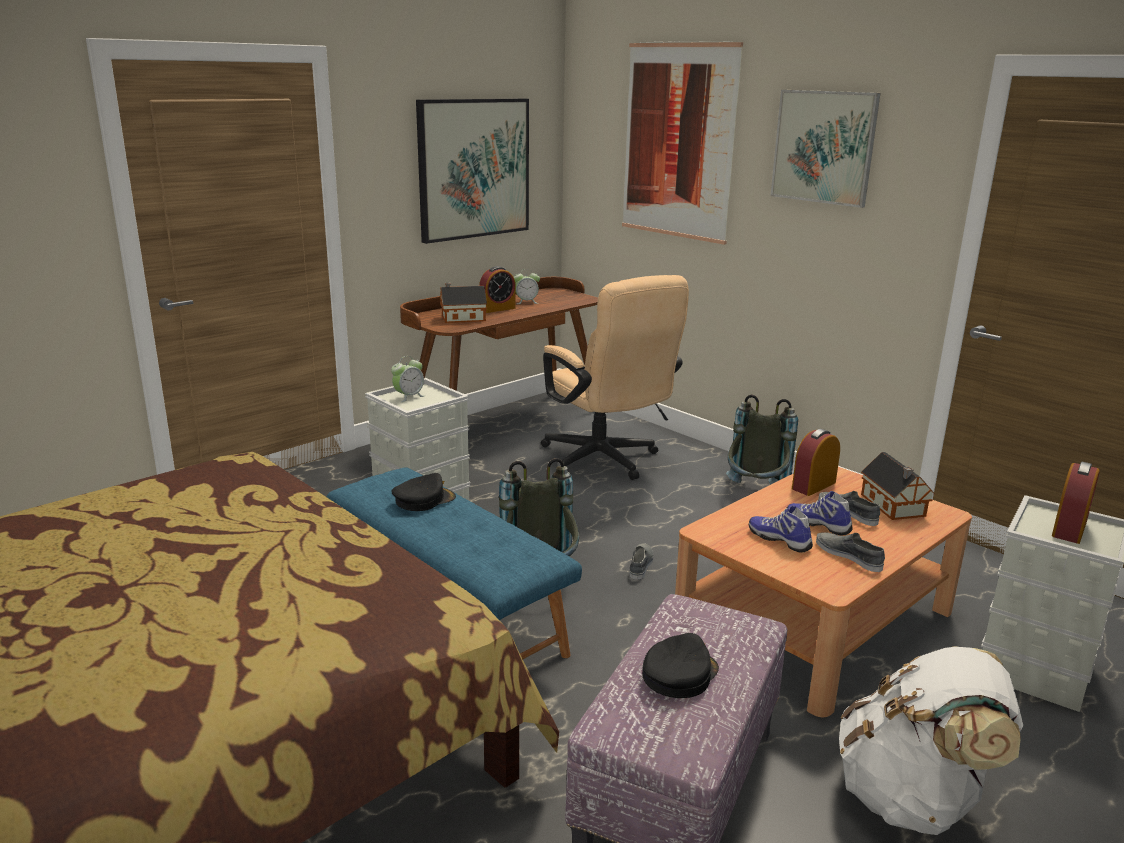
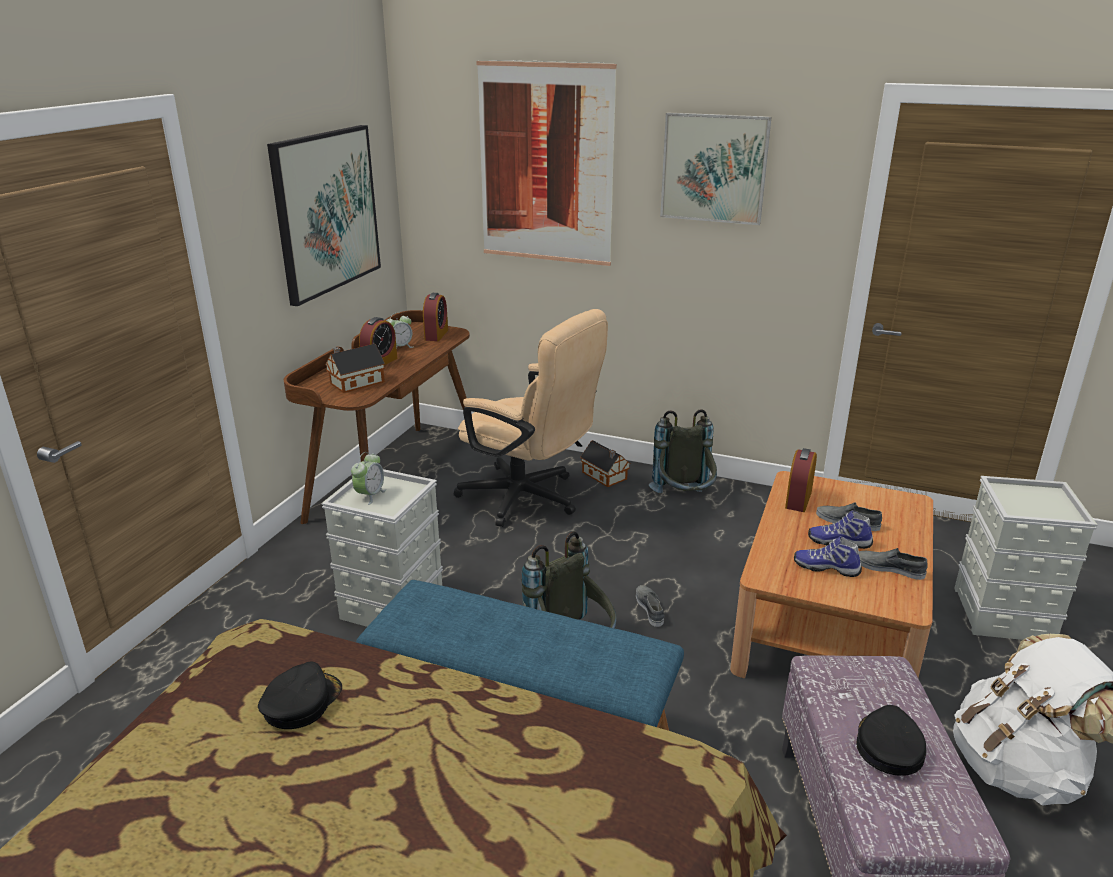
camera: 25 degrees left, 5 degrees up
(424, 499) = (478, 618): black cap -> black cap (301, 702)
(893, 506) = (873, 505): toy house -> toy house (605, 476)
(1069, 529) = (1032, 500): alarm clock -> alarm clock (436, 335)

